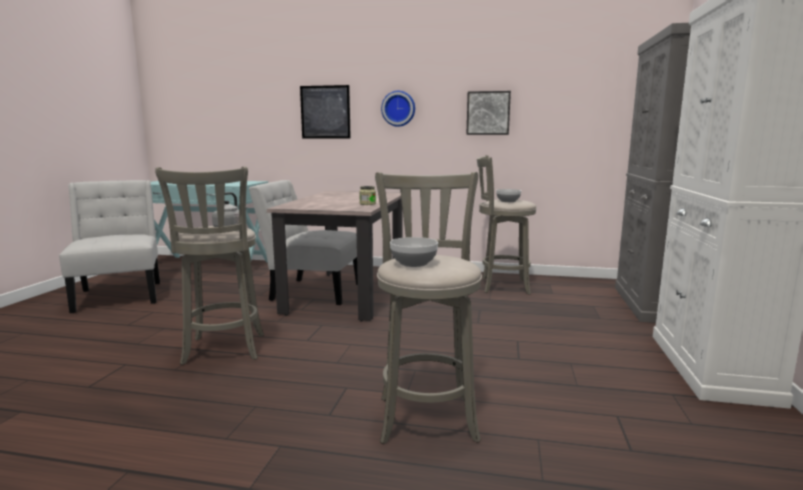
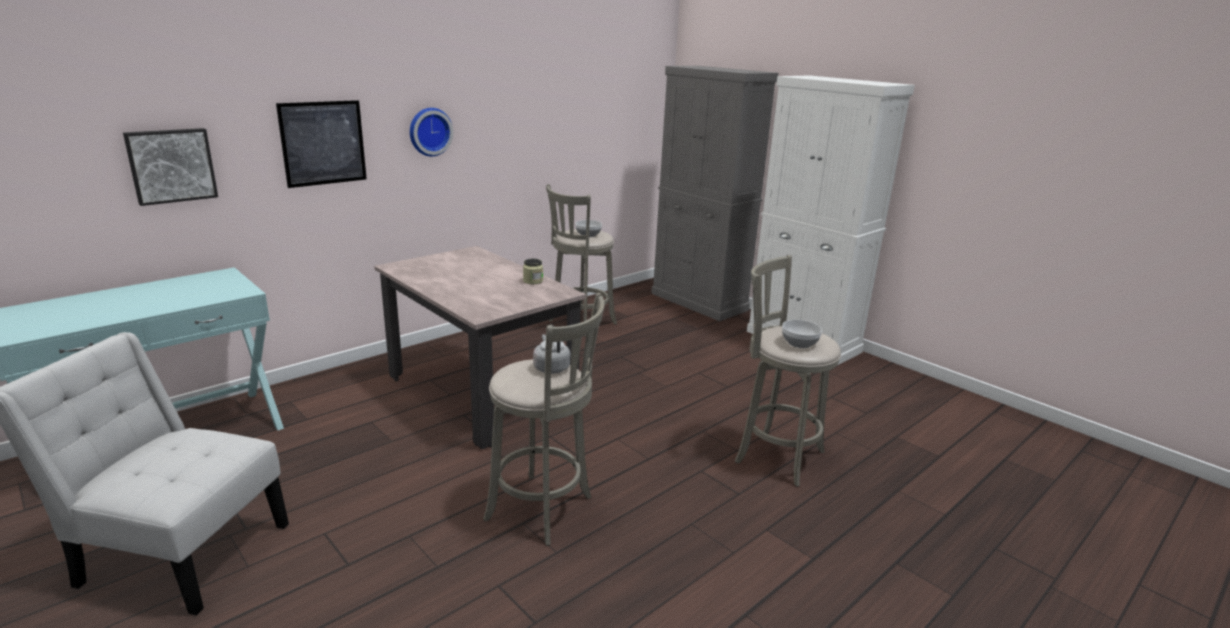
camera: 55 degrees left, 10 degrees up
(311, 291) = (436, 408): white chair -> none
(488, 113) = (528, 131): picture -> picture (171, 165)

